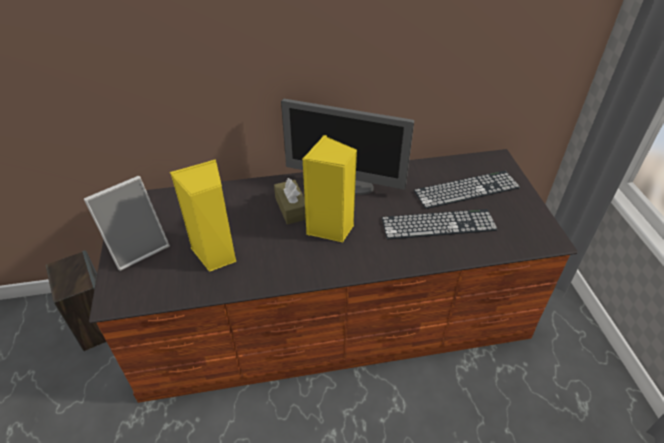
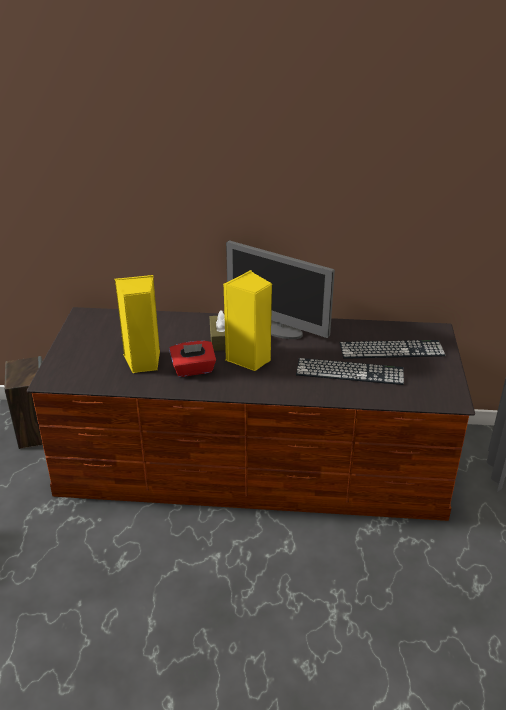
camera: 15 degrees right, 10 degrees down
(138, 247) = (81, 347): picture frame -> none
(276, 253) = (193, 370): none -> red tissue box

